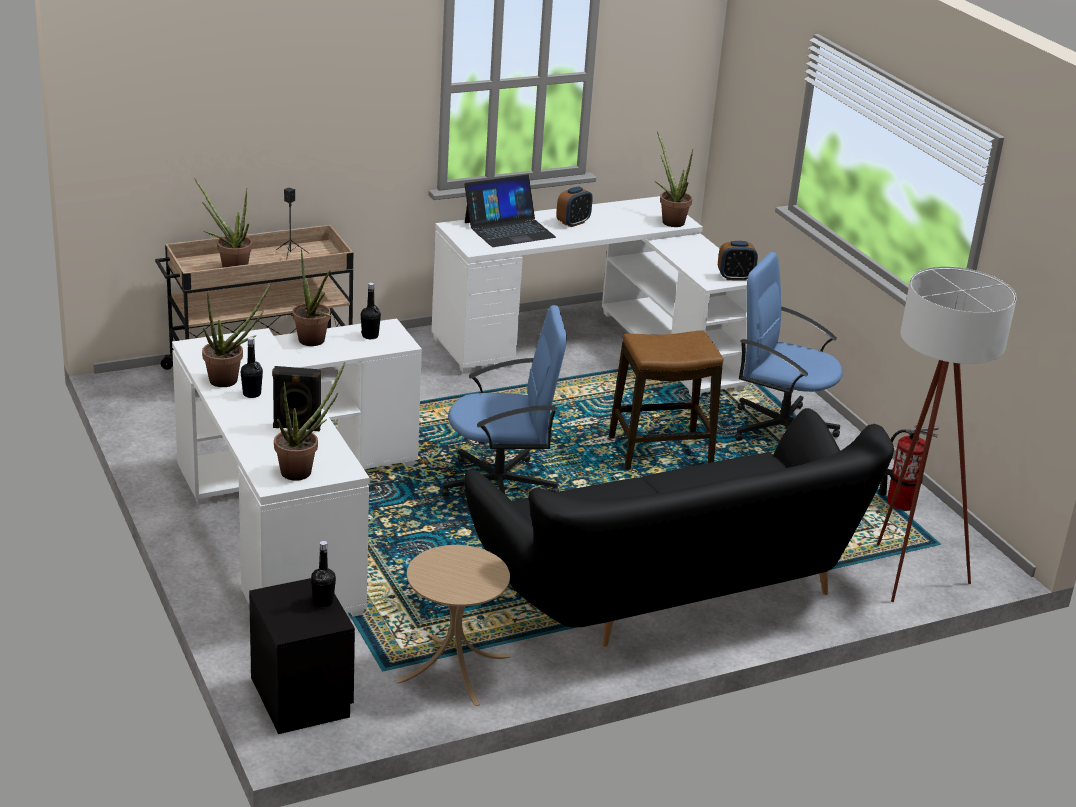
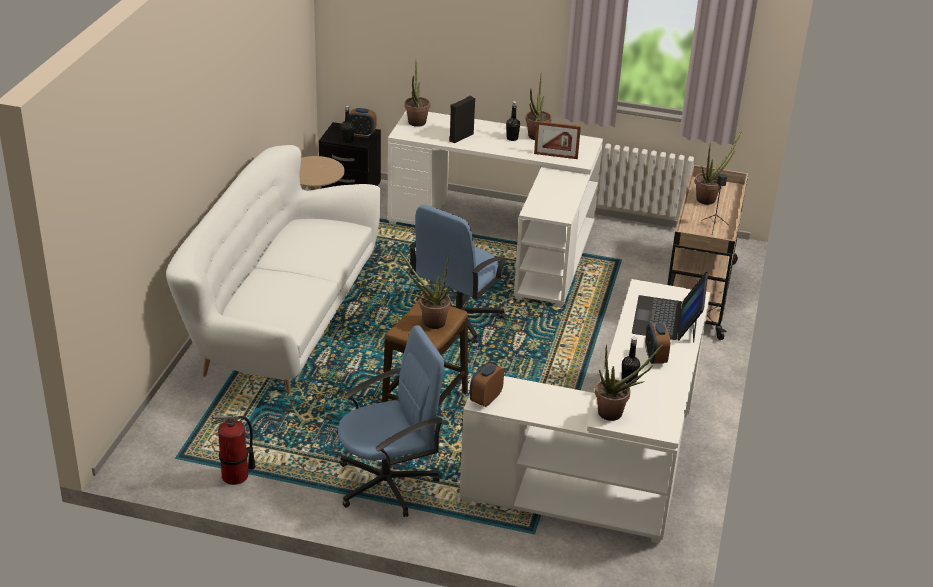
camera: 130 degrees right, 5 degrees up
(263, 355) = (555, 156): none -> picture frame
(287, 598) = (362, 134): none -> alarm clock
(314, 343) = (565, 185): potted plant -> potted plant (429, 321)
(370, 336) = (555, 205): black bottle -> black bottle (628, 380)
(672, 592) = (280, 322): black sofa -> white sofa
(905, 569) = (177, 423): white floor lamp -> none

